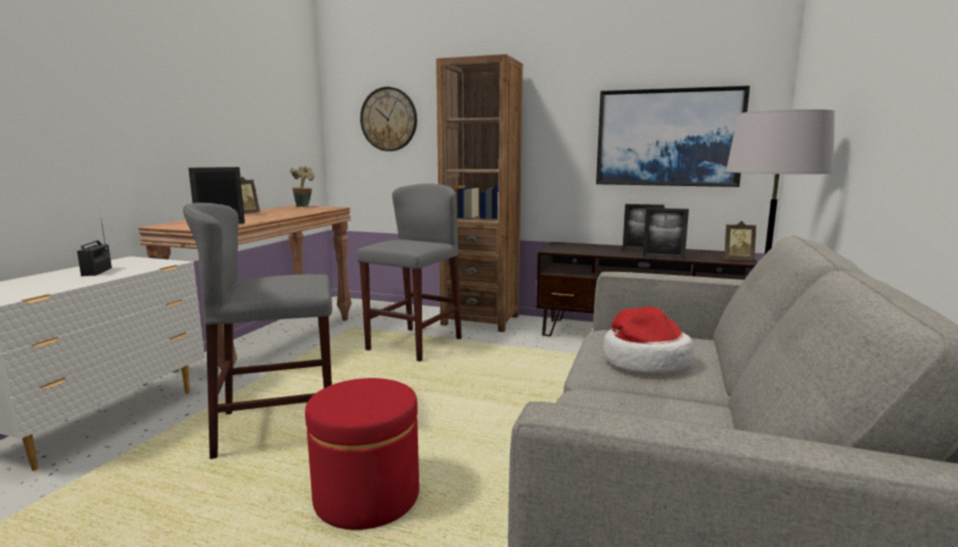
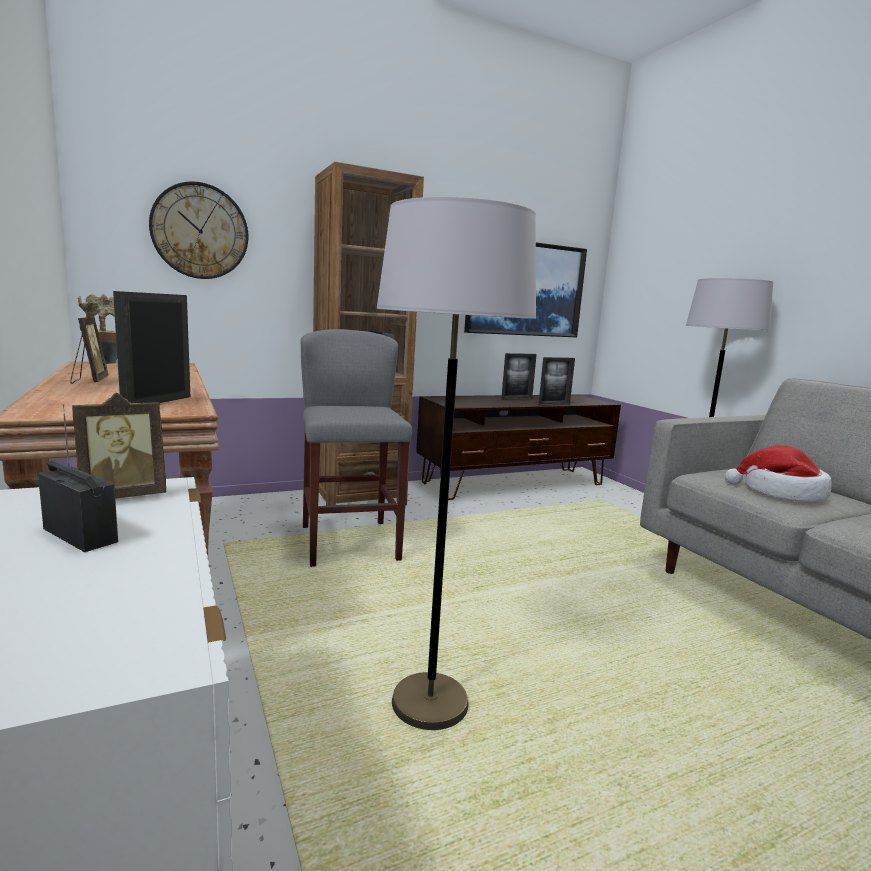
camera: 45 degrees left, 0 degrees up
(278, 427) = (429, 704): grey stool -> grey floor lamp
(367, 497) = (669, 719): red ottoman -> none
(737, 260) = (596, 401): picture frame -> picture frame (123, 496)

